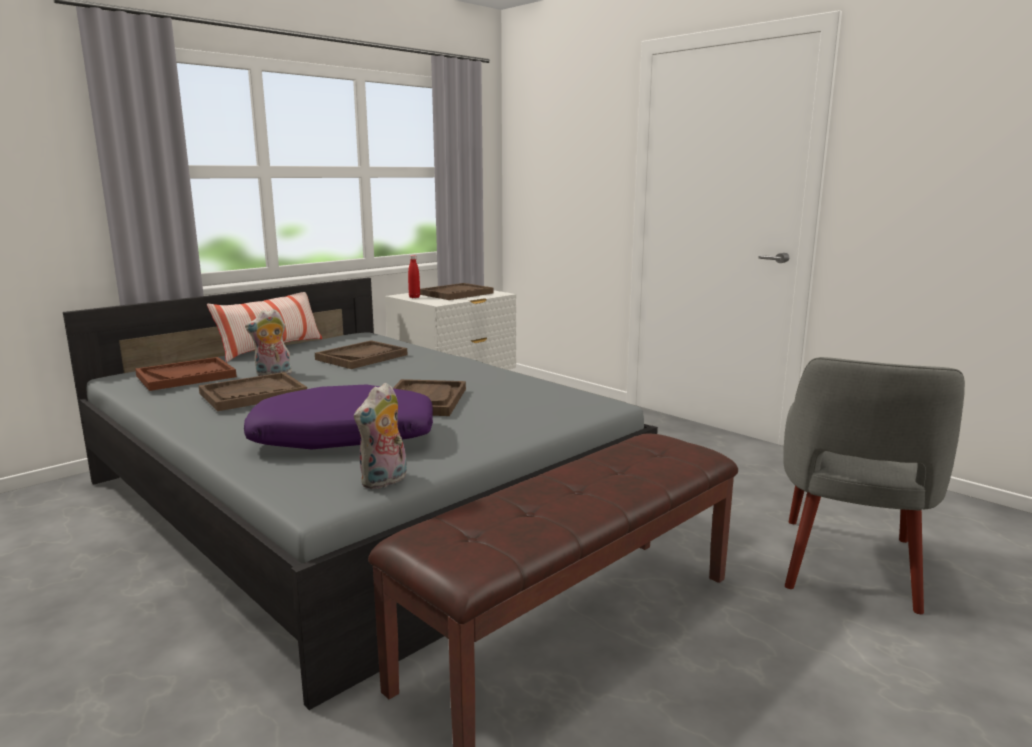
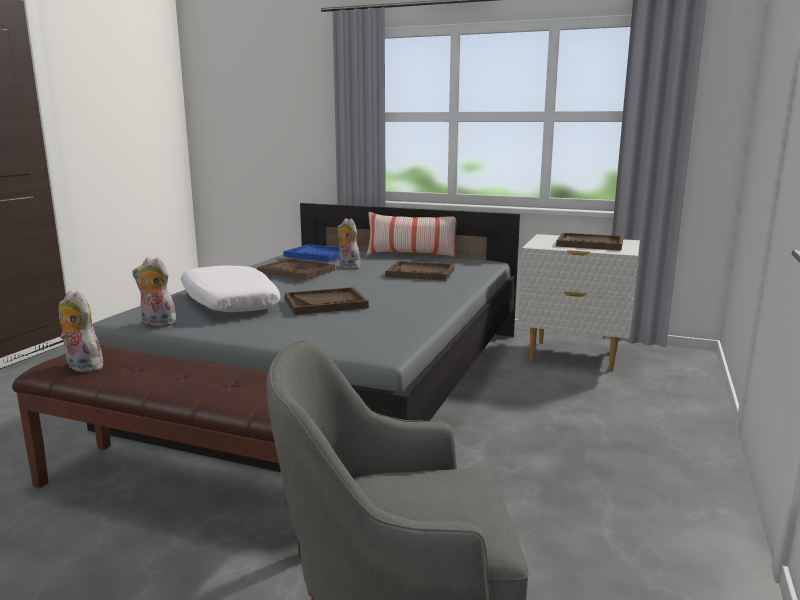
camera: 65 degrees right, 0 degrees up
(186, 376) = (318, 255): brown tray -> blue tray
(343, 439) = (228, 303): purple pillow -> white pillow
(414, 297) = (546, 239): red bottle -> none
(496, 541) = (81, 367): none -> plush toy

